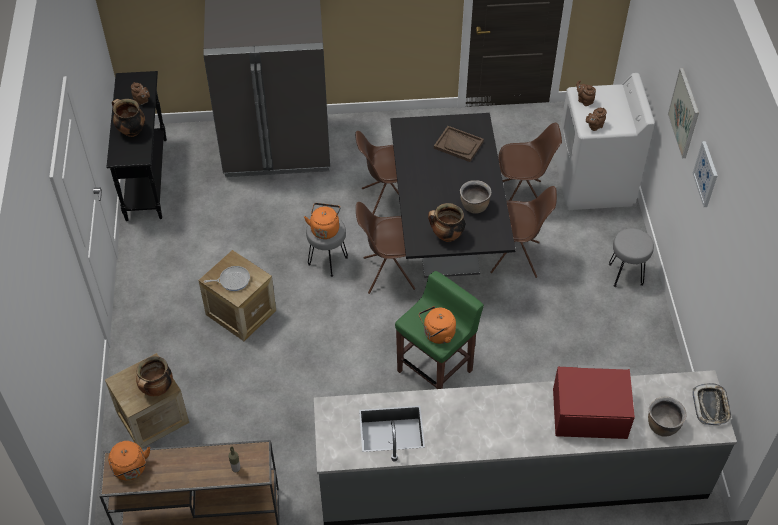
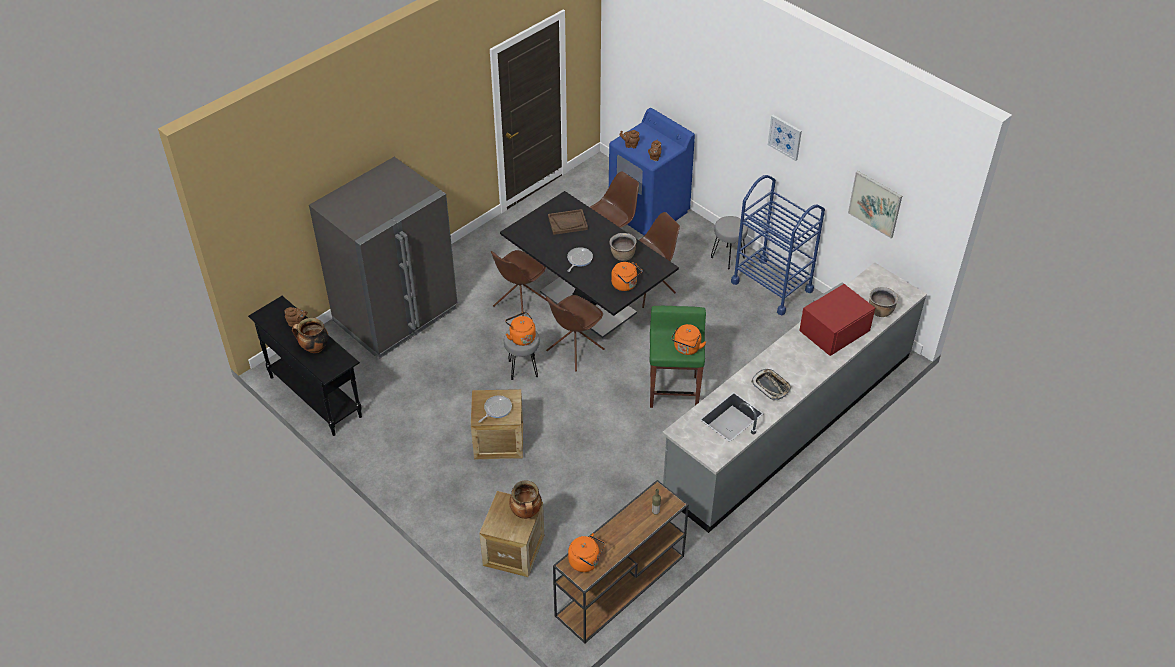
camera: 40 degrees left, 5 degrees down
(430, 185) = (579, 259): none -> frying pan
(446, 236) = (625, 285): cooking pot -> orange kettle
(594, 184) = (649, 212): white washing machine -> blue washing machine
(640, 330) = (772, 286): none -> blue cart
(684, 113) = (731, 108): picture -> picture (875, 204)
(711, 406) = (893, 283): tray -> tray (771, 386)

